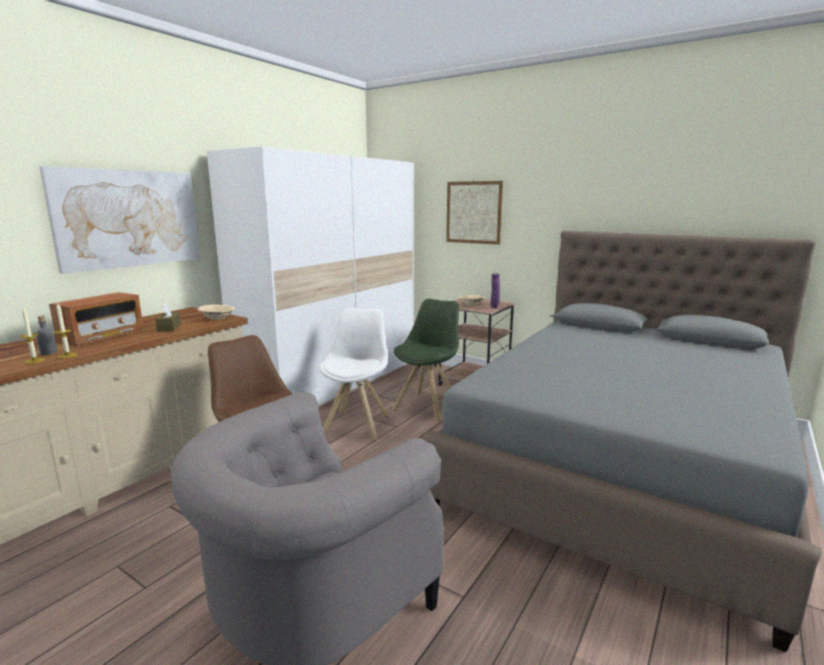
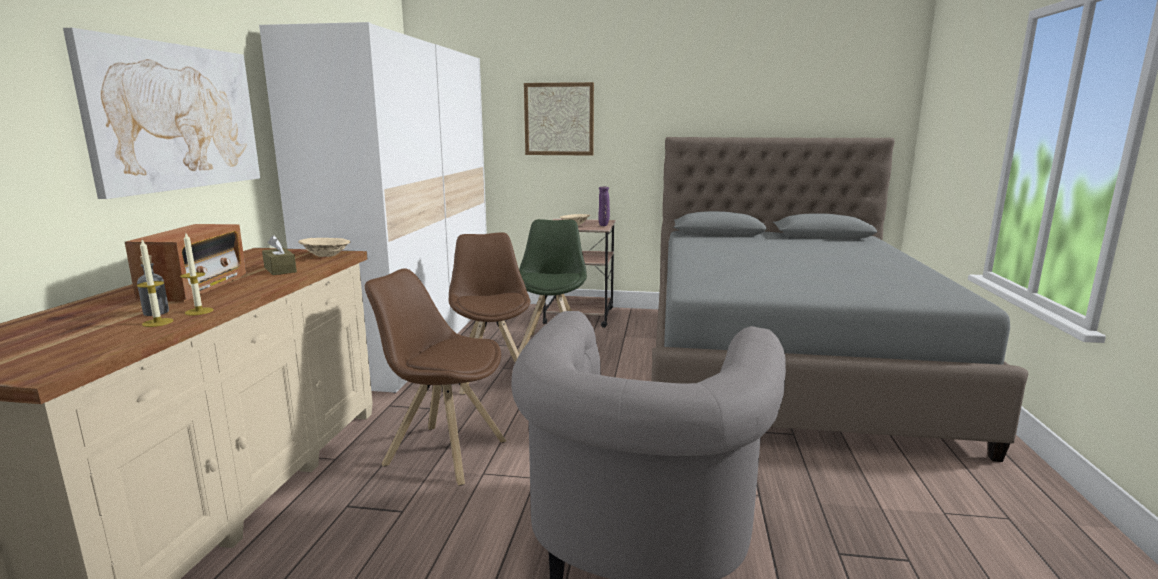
camera: 25 degrees left, 0 degrees up
(357, 424) = (492, 376): white chair -> brown chair

